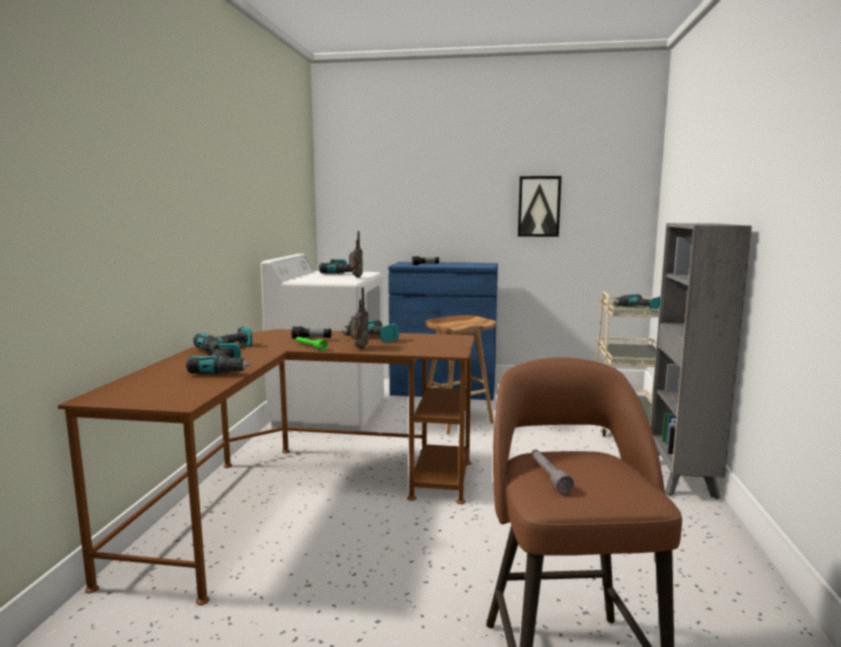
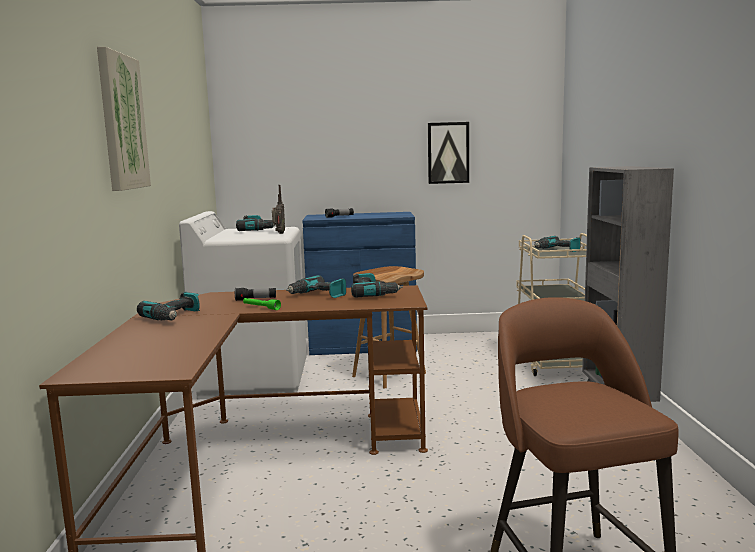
camera: 10 degrees left, 0 degrees up
(193, 165) = (122, 122): none -> picture
(225, 369) = (190, 336): power drill -> power drill (373, 293)
(358, 348) = (312, 305): radio -> none
(549, 476) = (557, 404): grey flashlight -> none

